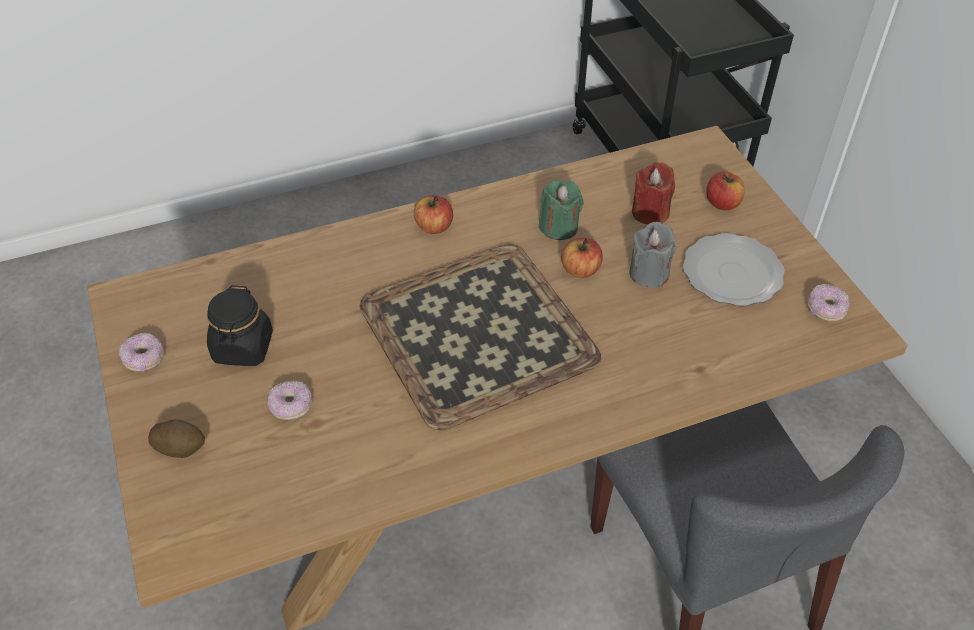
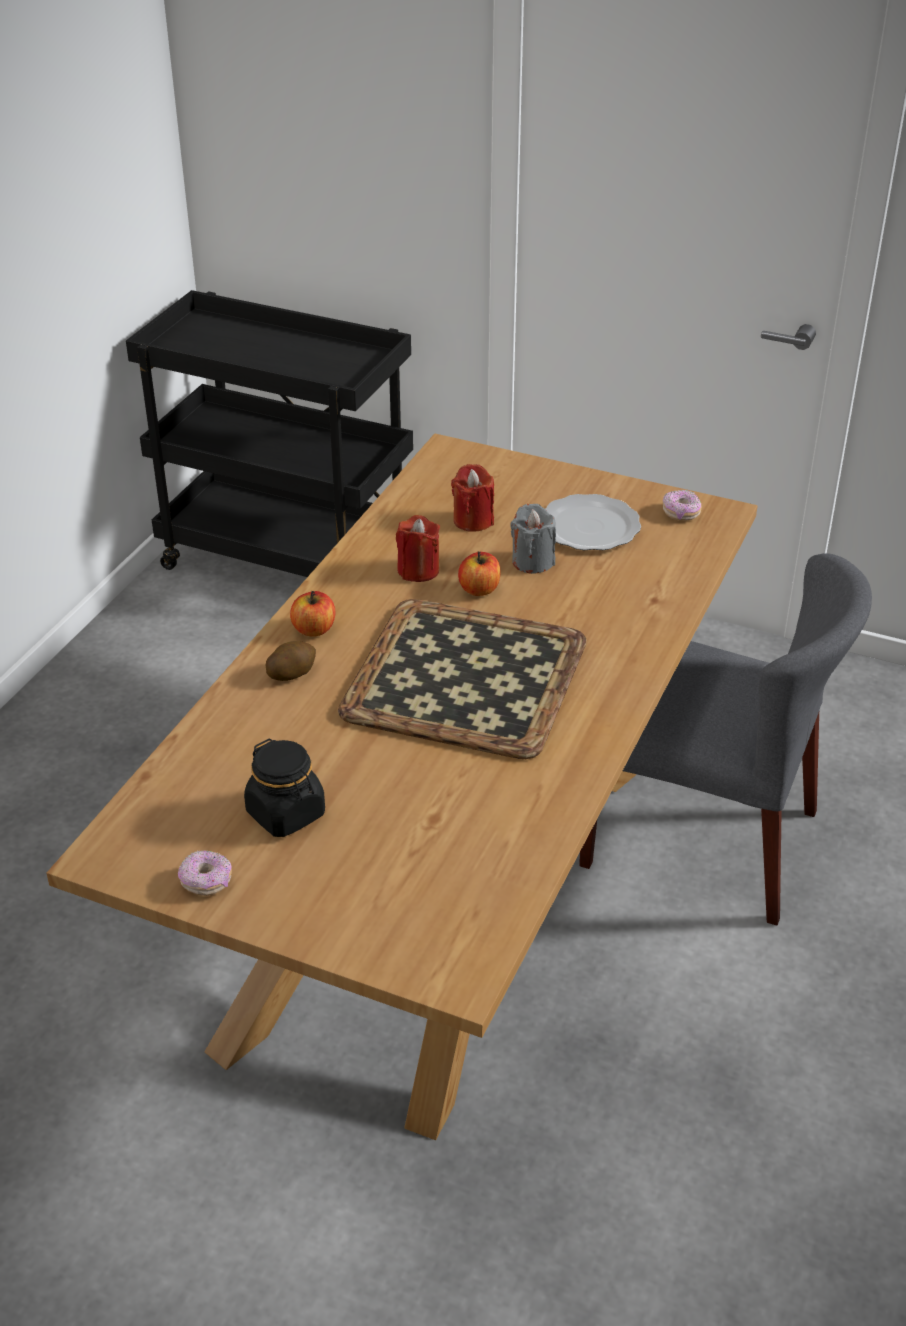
camera: 45 degrees left, 10 degrees down
(180, 447) = (347, 913): potato -> potato (292, 673)
(291, 406) = (396, 822): donut -> none
(559, 227) = (418, 570): green candle -> red candle
(722, 203) = (517, 485): apple -> none

